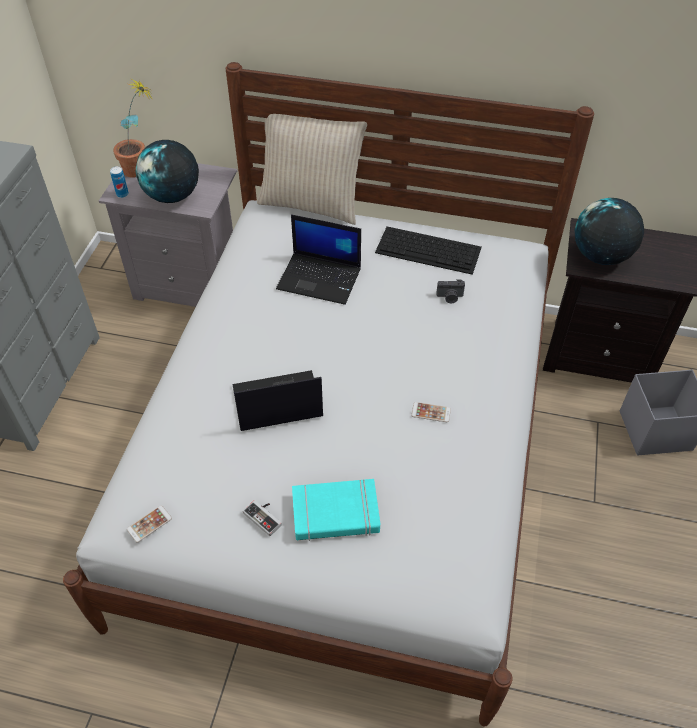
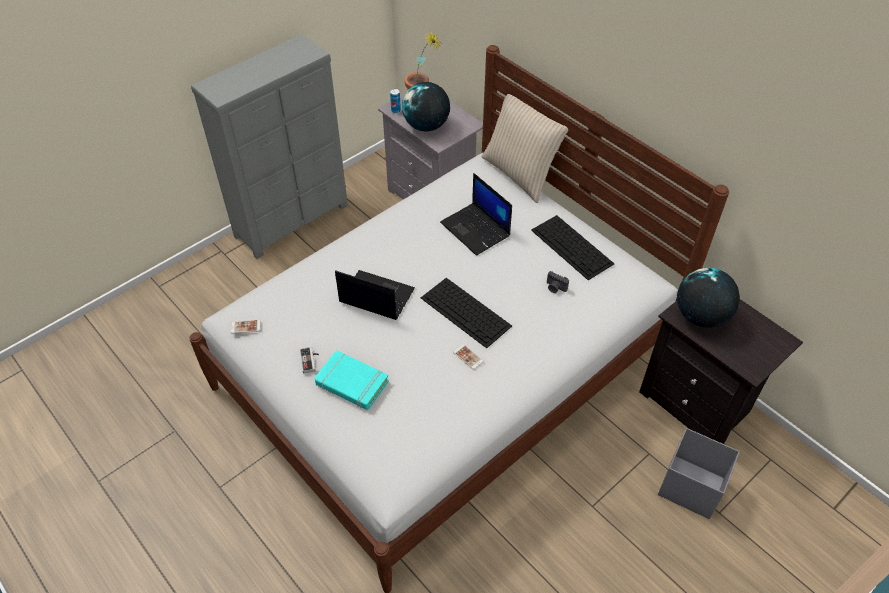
camera: 35 degrees right, 0 degrees up
(387, 367) = (466, 312): none -> keyboard

